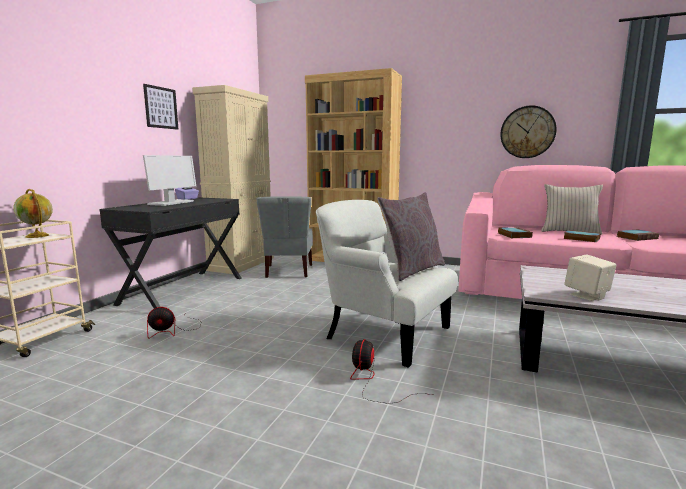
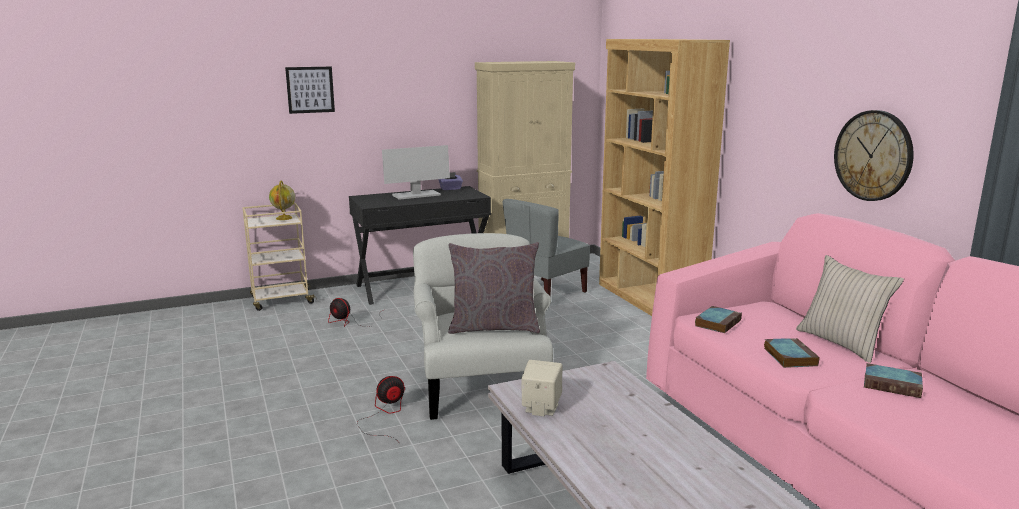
camera: 45 degrees right, 5 degrees up
(161, 107) = (431, 91): picture -> picture (310, 89)

